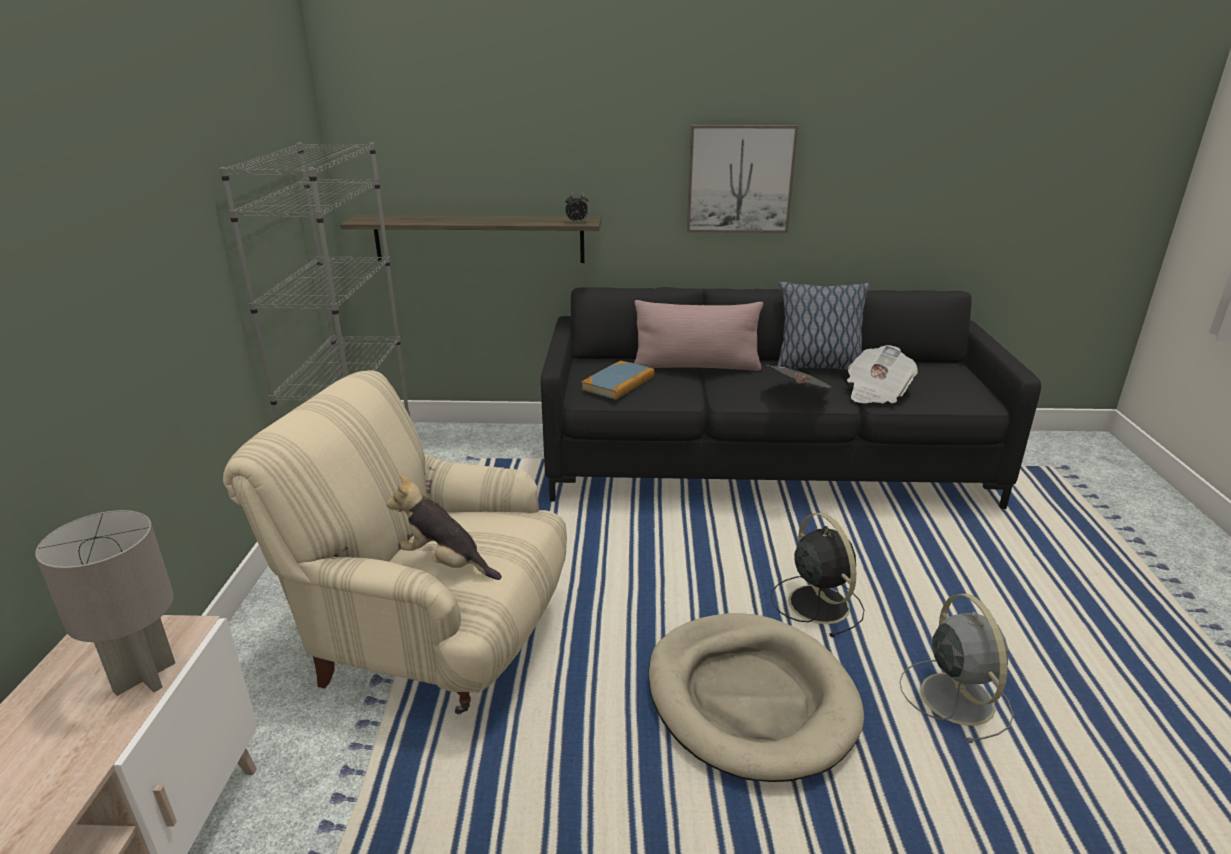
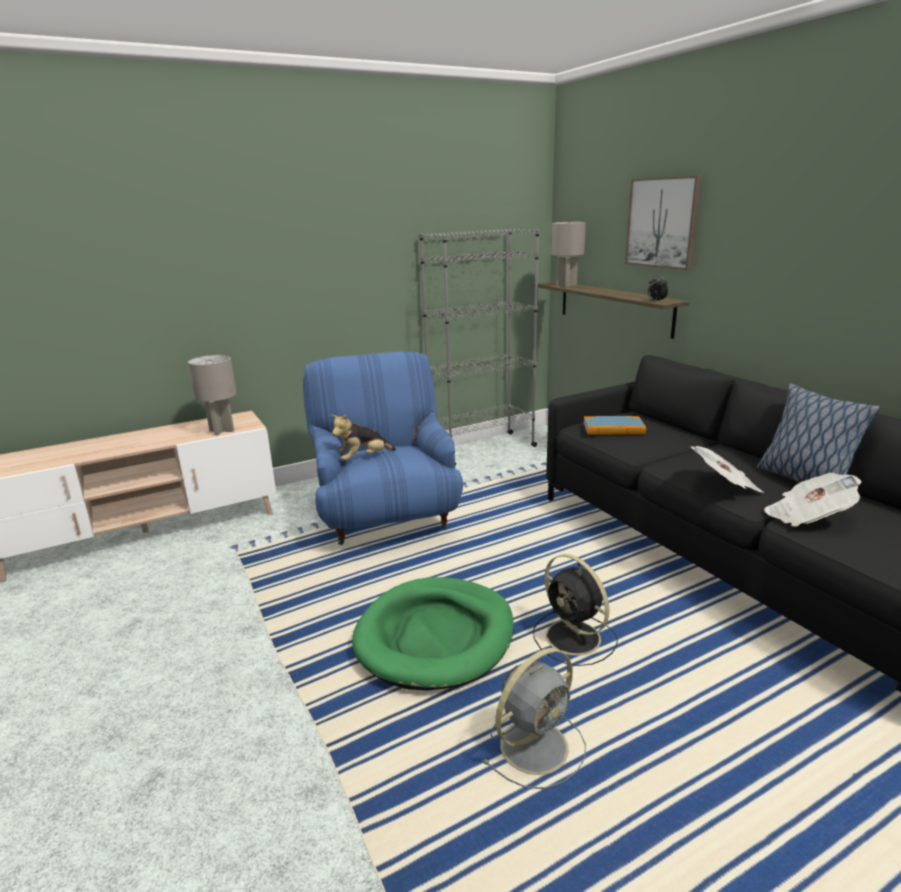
camera: 60 degrees right, 5 degrees down
(399, 220) = (566, 285): none -> grey table lamp
(433, 640) = (385, 517): beige armchair -> blue armchair
(446, 563) = (363, 458): plush toy -> plush toy turned 120 degrees counterclockwise
(696, 366) = (695, 441): pink pillow -> none
(740, 179) = (805, 280): picture -> picture (662, 223)
(750, 699) = (435, 636): beige dog bed -> green dog bed
(817, 602) = (575, 639): black fan -> black fan turned 105 degrees clockwise

